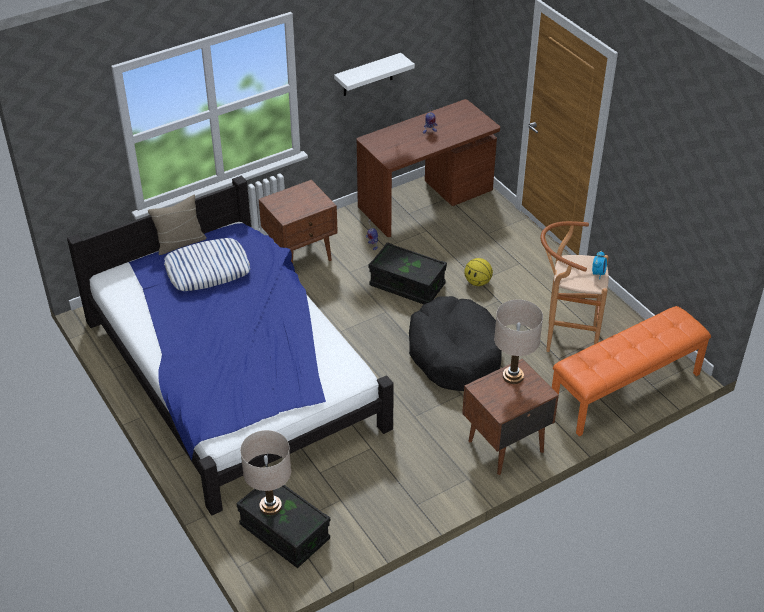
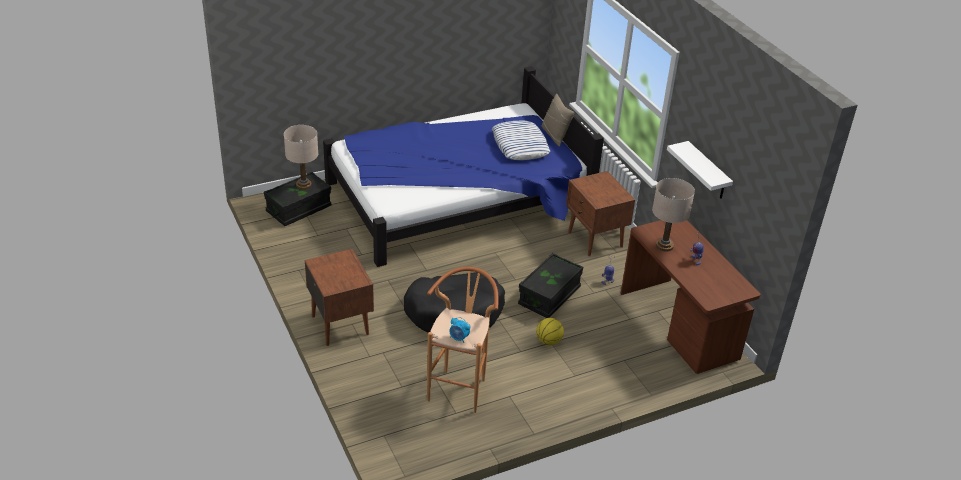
camera: 95 degrees right, 5 degrees down
(513, 376) = (353, 275): beige table lamp -> beige table lamp (664, 245)
(625, 391) = (381, 414): orange bench -> none

